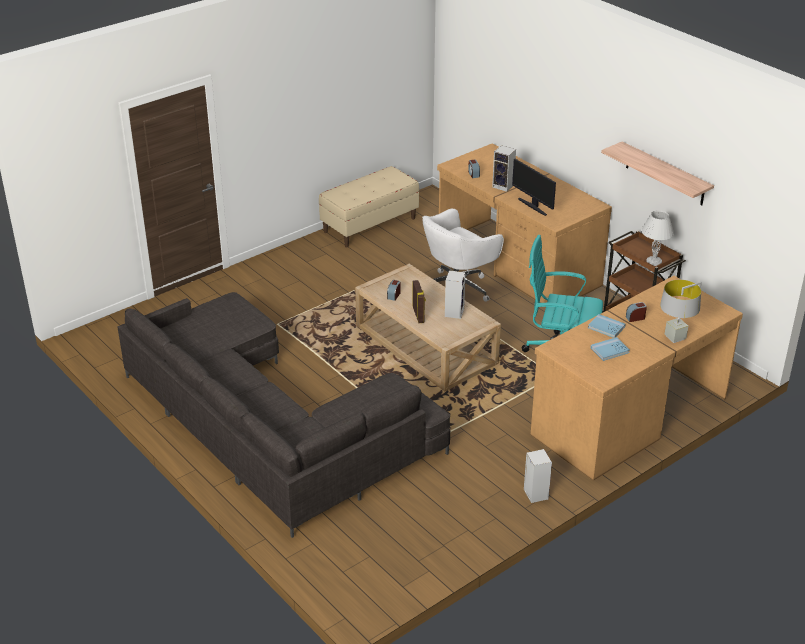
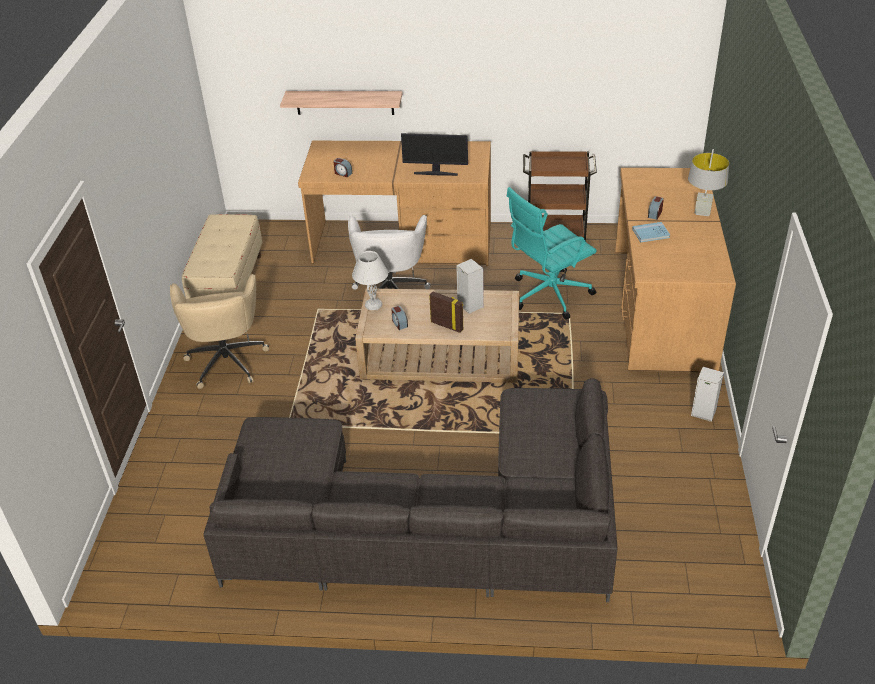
camera: 45 degrees left, 5 degrees up
(302, 267) = (227, 360): none -> beige office chair
(504, 186) = (385, 170): speaker -> none
(609, 350) = (683, 249): blue book -> none
(653, 261) = (574, 169): white table lamp -> white table lamp (373, 305)
(665, 174) = (553, 83): shelf -> shelf (344, 102)

